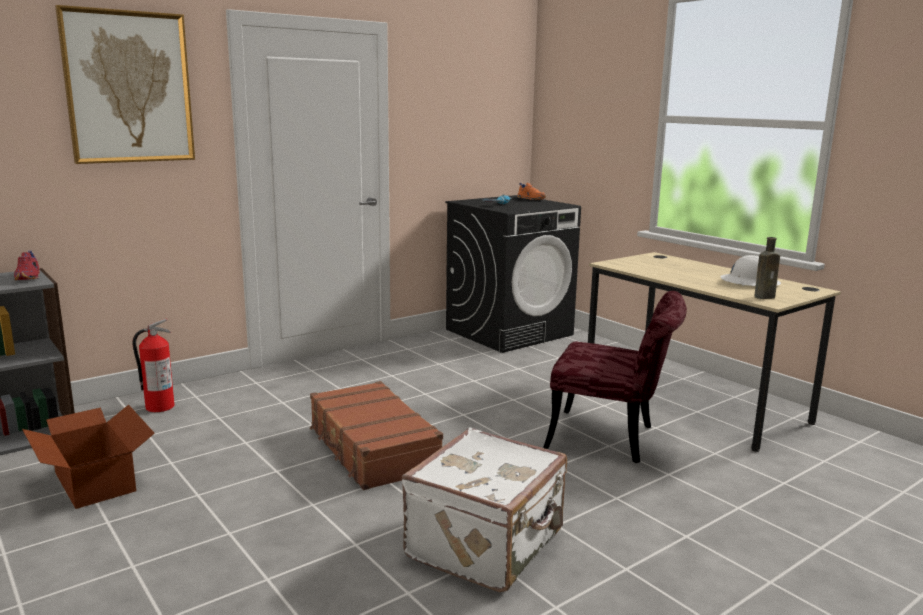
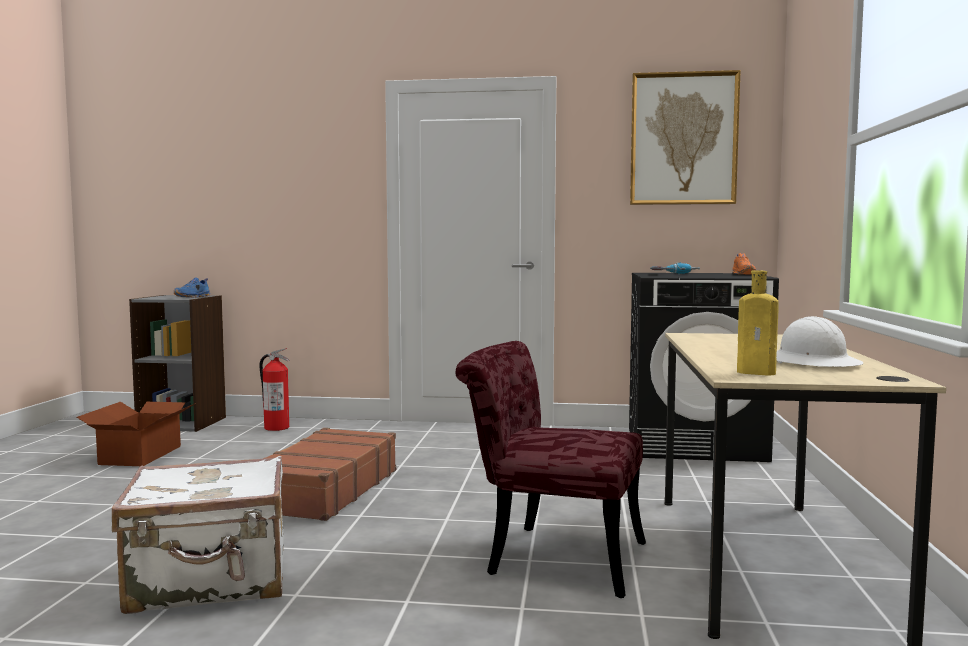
camera: 45 degrees right, 10 degrees down
(29, 277) = (193, 297): red shoe -> blue shoe
(129, 87) = (299, 153): picture -> picture (683, 139)
(612, 439) = (550, 556): red chair -> red chair turned 135 degrees clockwise
(765, 297) = (759, 373): brown bottle -> yellow bottle

